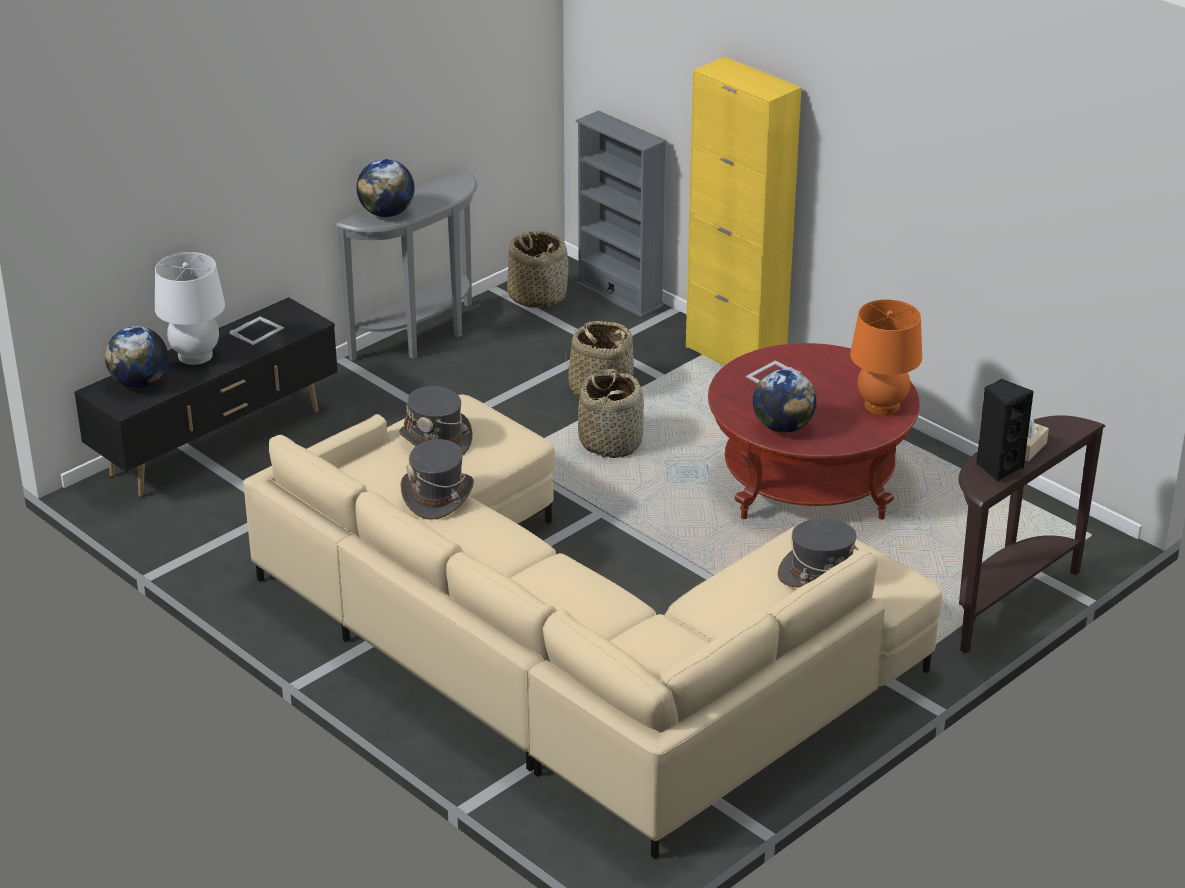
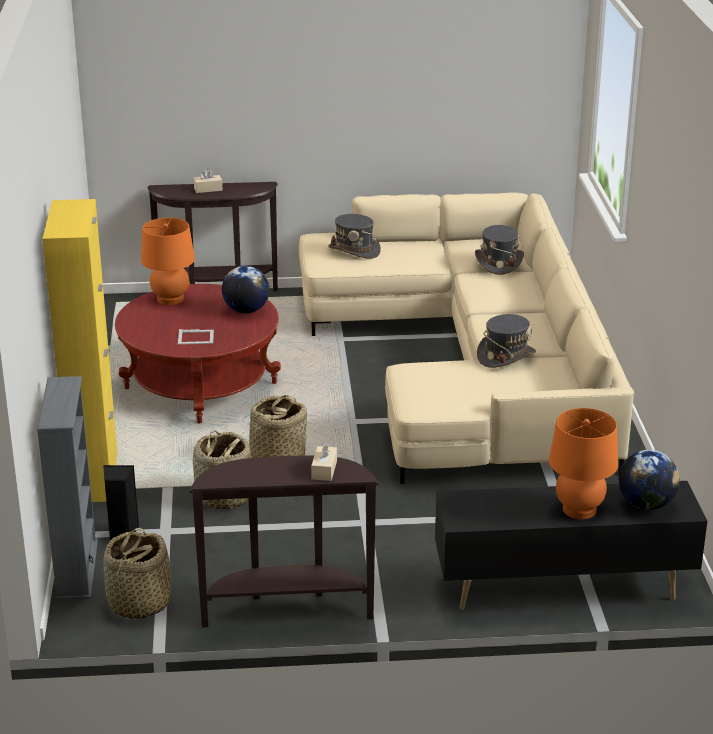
camera: 140 degrees left, 5 degrees down
(195, 356) = (579, 509): white table lamp -> orange table lamp
(257, 331) = (506, 510): picture frame -> none
(387, 213) = (324, 470): globe -> beige tissue box
(423, 337) = (286, 609): grey console table -> brown console table
(436, 440) = (462, 390): grey hat -> grey hat (498, 263)
(998, 467) = (239, 188): black speaker -> black speaker (121, 533)

